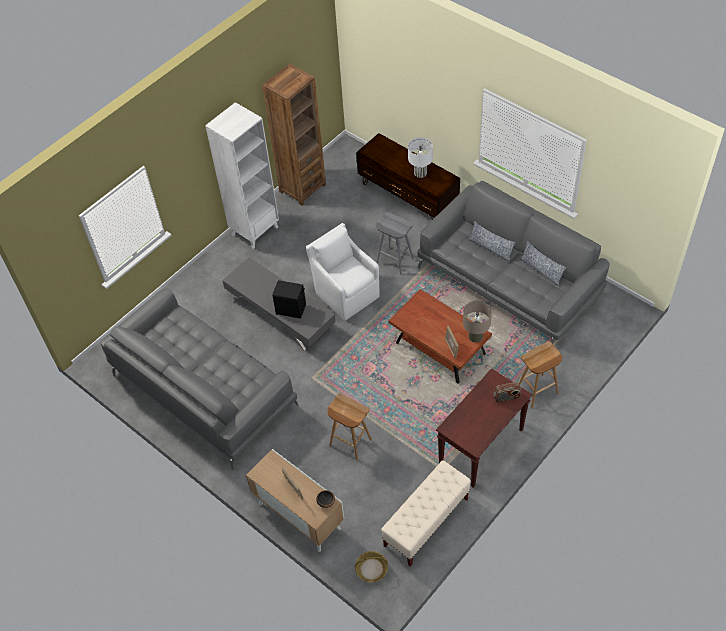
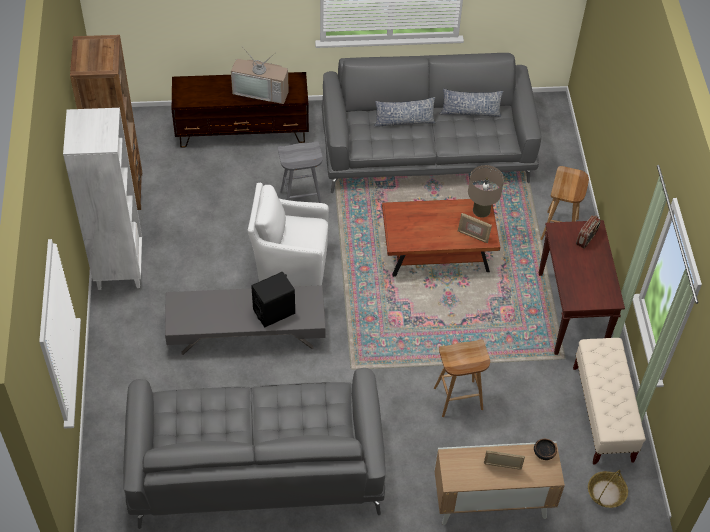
camera: 50 degrees left, 0 degrees up
(420, 172) = (262, 90): white table lamp -> television

